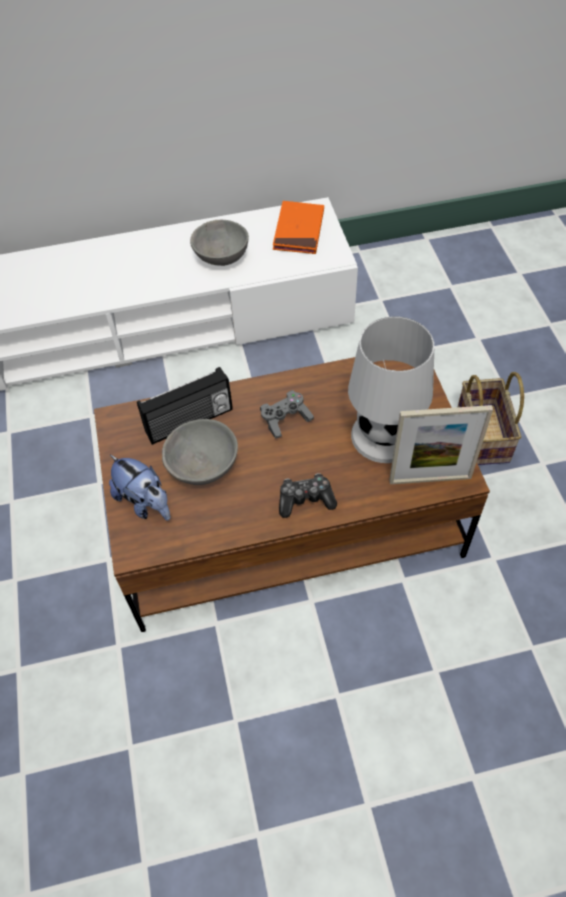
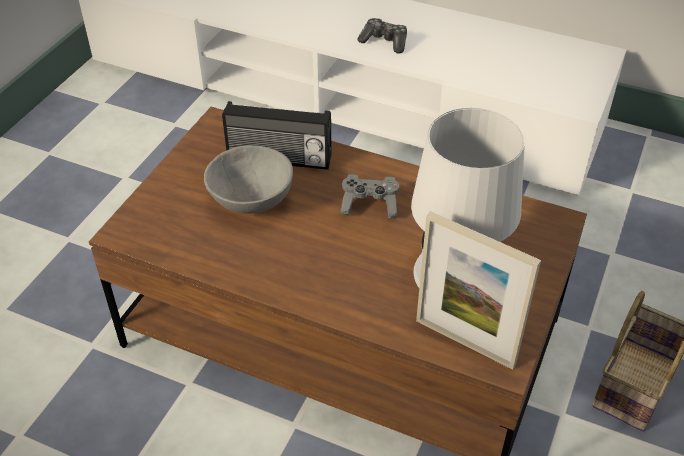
camera: 35 degrees right, 10 degrees down
(145, 503) = (173, 201): plush toy -> none
(221, 259) = (460, 54): grey bowl -> none
(299, 230) = (564, 64): orange book -> none
(305, 499) = (316, 283): game controller -> game controller (384, 42)

